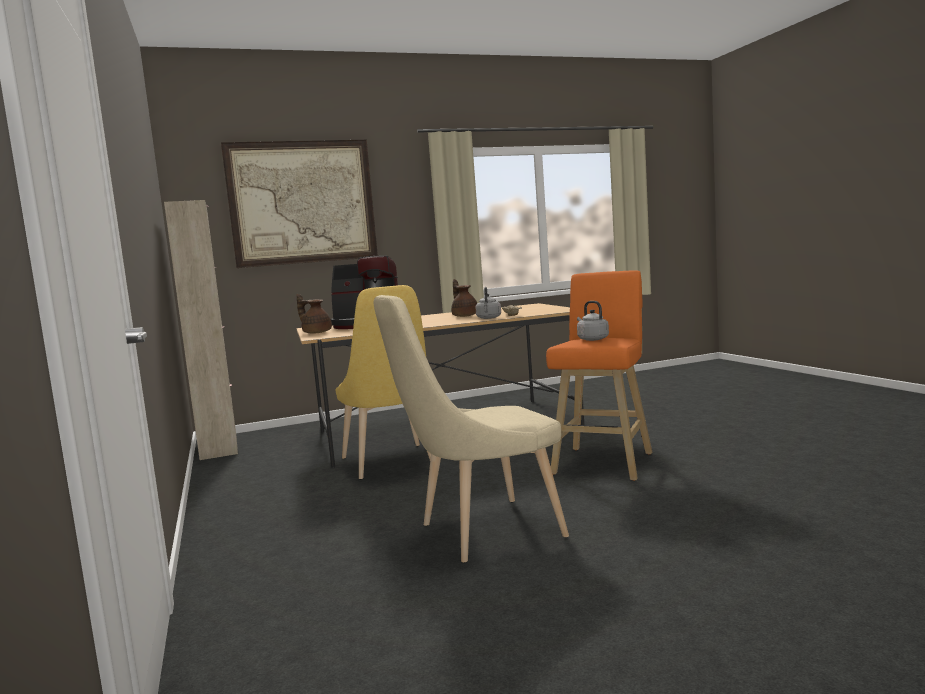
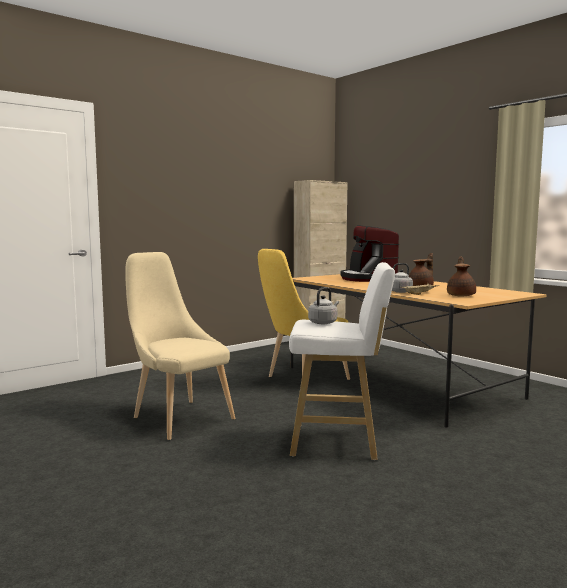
camera: 70 degrees right, 0 degrees up
(302, 202) = (404, 178): picture -> none
(316, 332) = (327, 276): brown teapot -> brown teapot (461, 295)
(604, 462) = (339, 442): orange stool -> white stool

